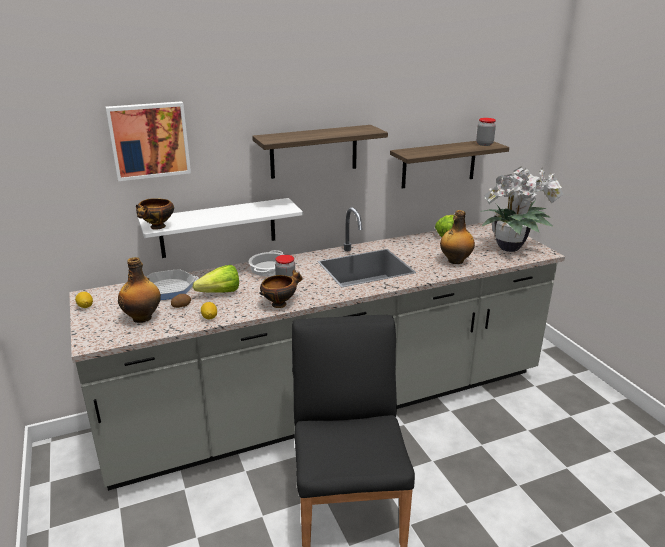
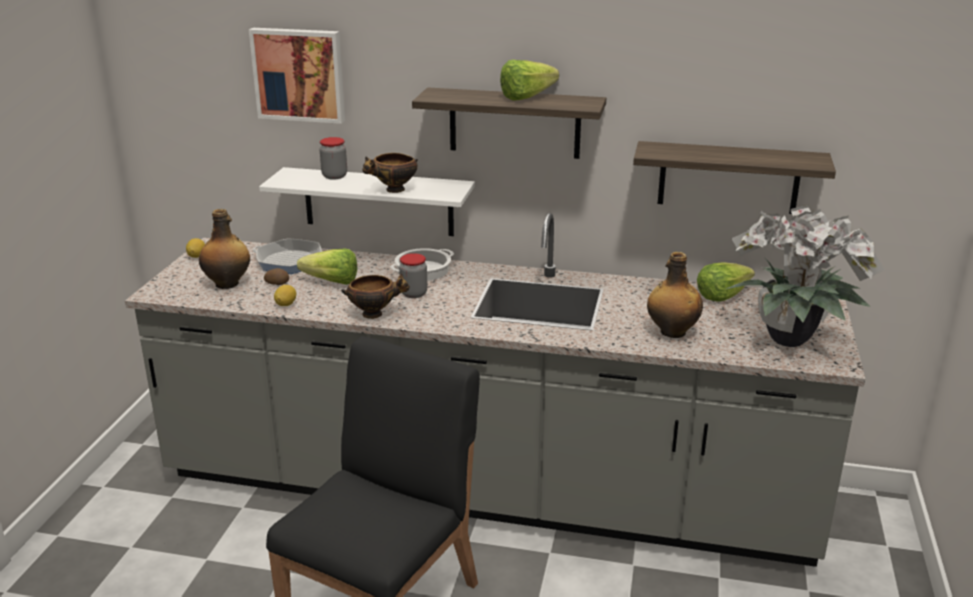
camera: 35 degrees right, 0 degrees up
(157, 227) = (281, 182): bowl -> bowl (393, 190)
(332, 130) = (532, 97): none -> lettuce
(484, 144) = (802, 159): jar -> jar (334, 176)

